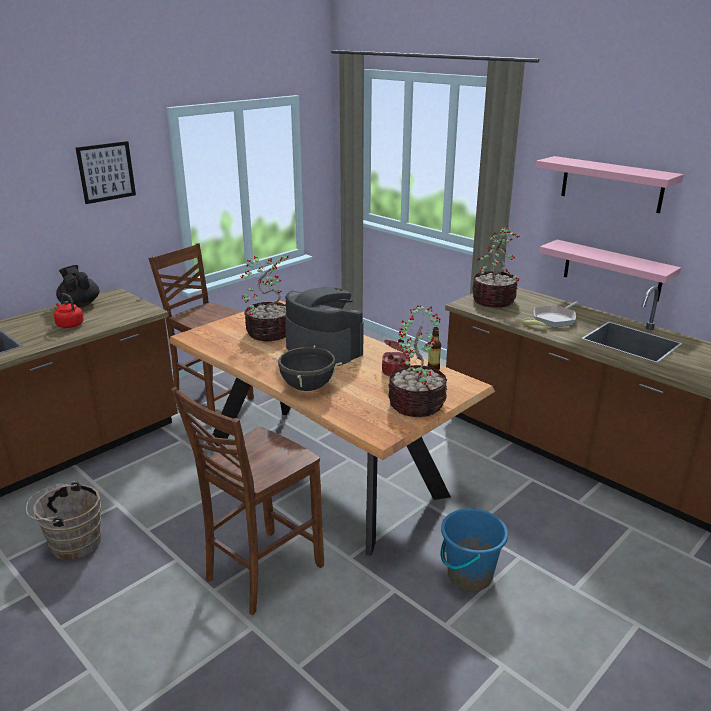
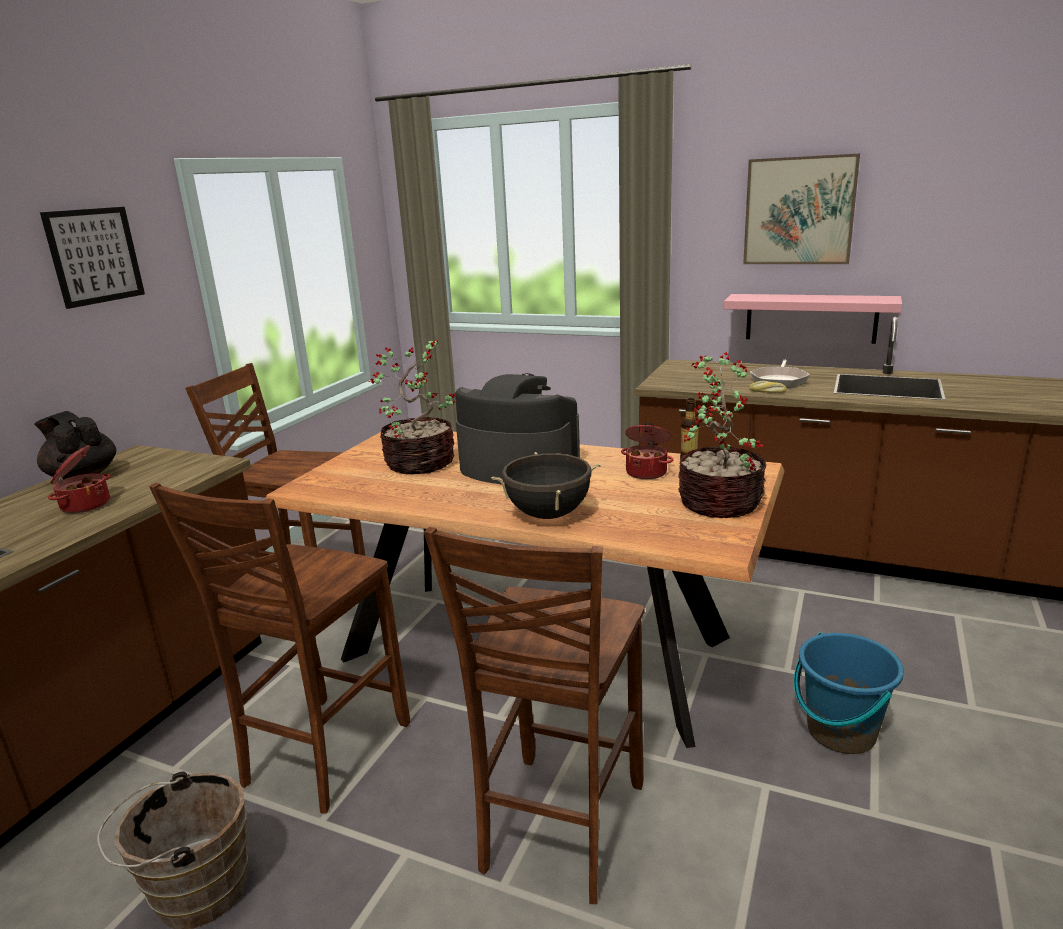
camera: 20 degrees left, 5 degrees down
(69, 324) = (84, 505): red kettle -> cooking pot
(167, 496) = (322, 754): none -> brown chair
(494, 301) = (687, 376): potted plant -> none
(611, 184) = (799, 211): pink shelf -> picture

